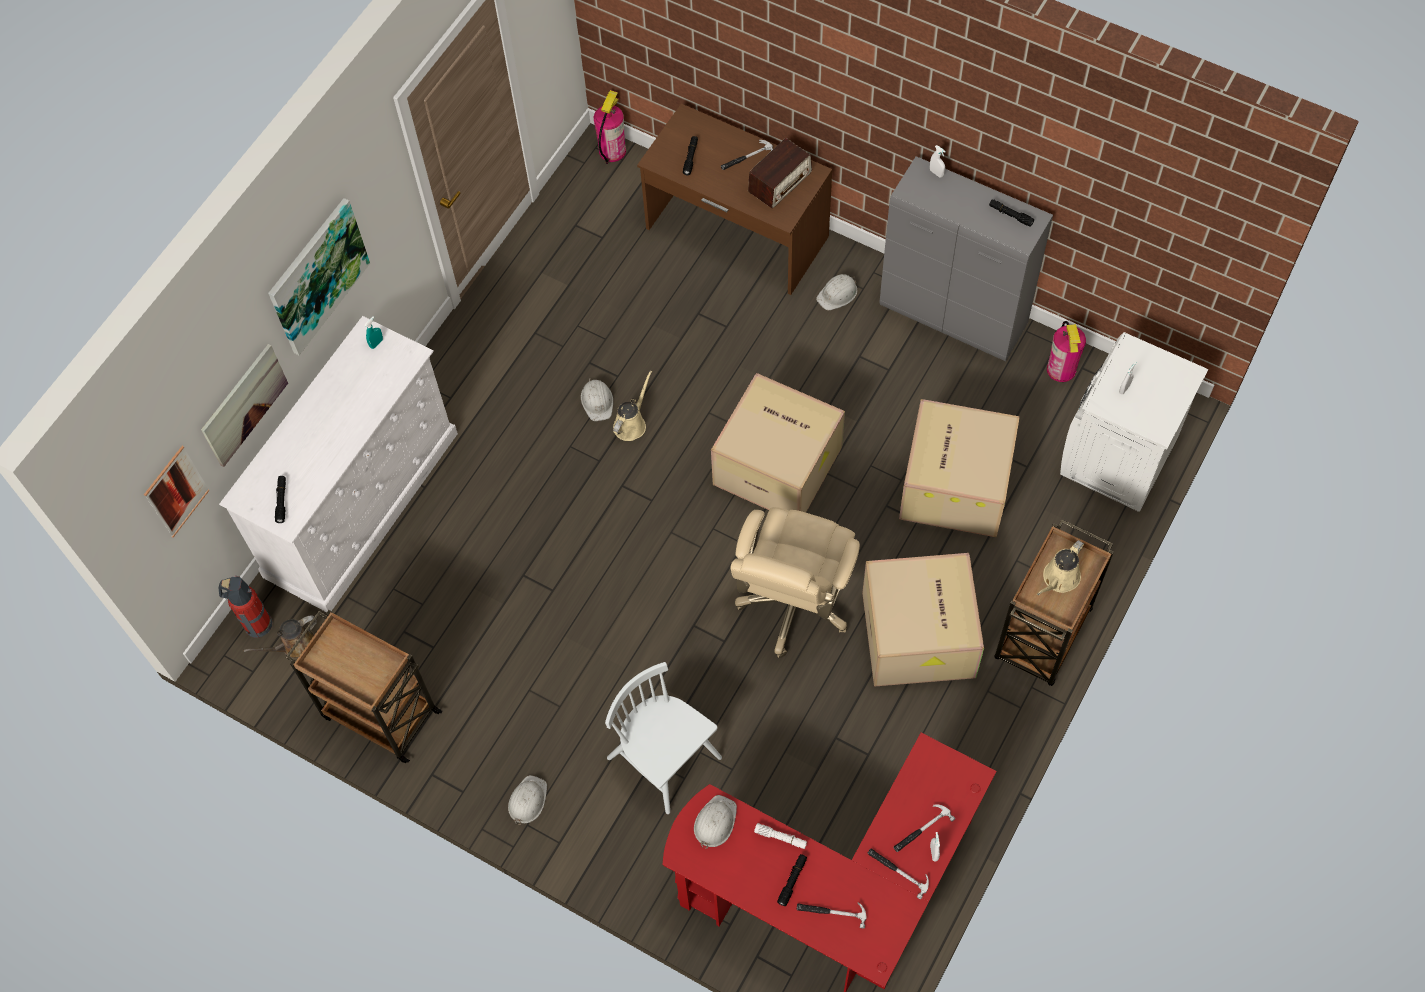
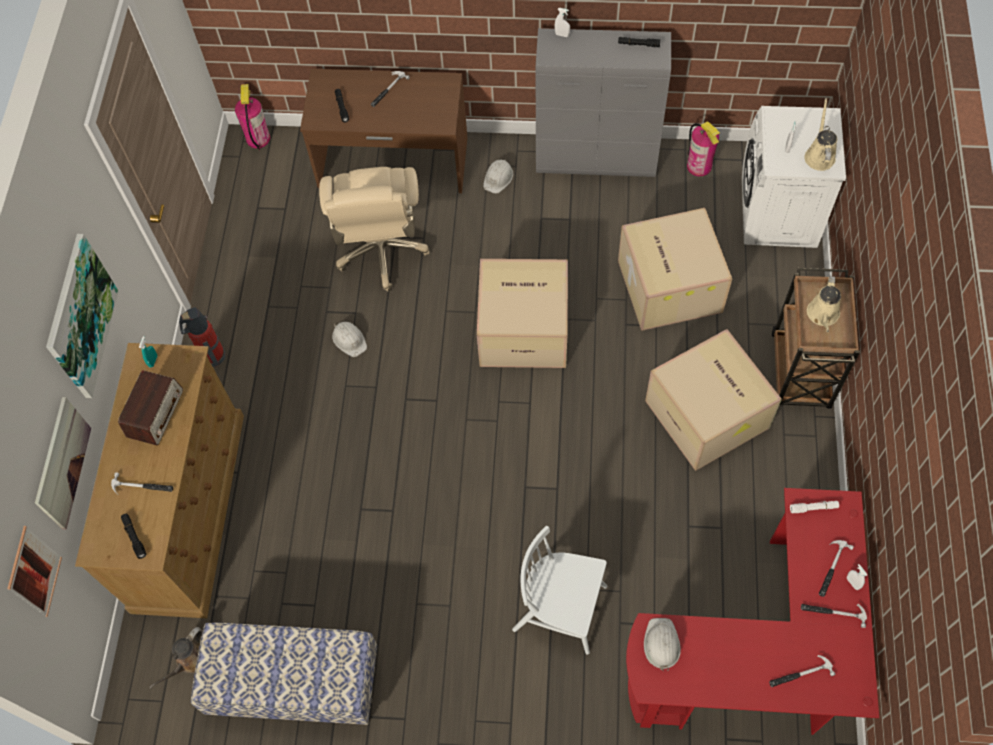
camera: 25 degrees left, 0 degrees up
(256, 624) = (144, 657): fire extinguisher -> fire extinguisher (212, 356)
(310, 458) = (142, 487): none -> hammer
(363, 503) = (190, 509): white dresser -> brown dresser
(379, 713) = (295, 685): brown cart -> bench
(527, 800) = (464, 699): white hard hat -> none
(631, 424) = (387, 346): beige watering can -> beige watering can (819, 155)
(780, 181) = (425, 98): radio -> radio (155, 413)
(780, 838) = (723, 631): white flashlight -> white flashlight (813, 508)
(792, 607) = (596, 436): beige office chair -> beige office chair (381, 253)
(792, 881) = (753, 663): black flashlight -> none

